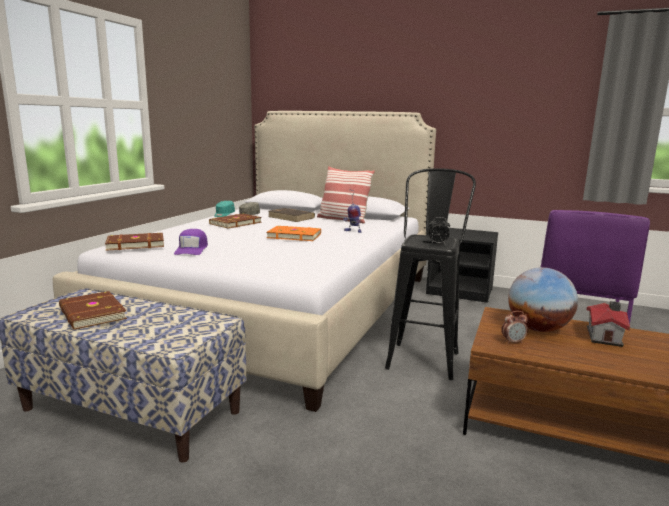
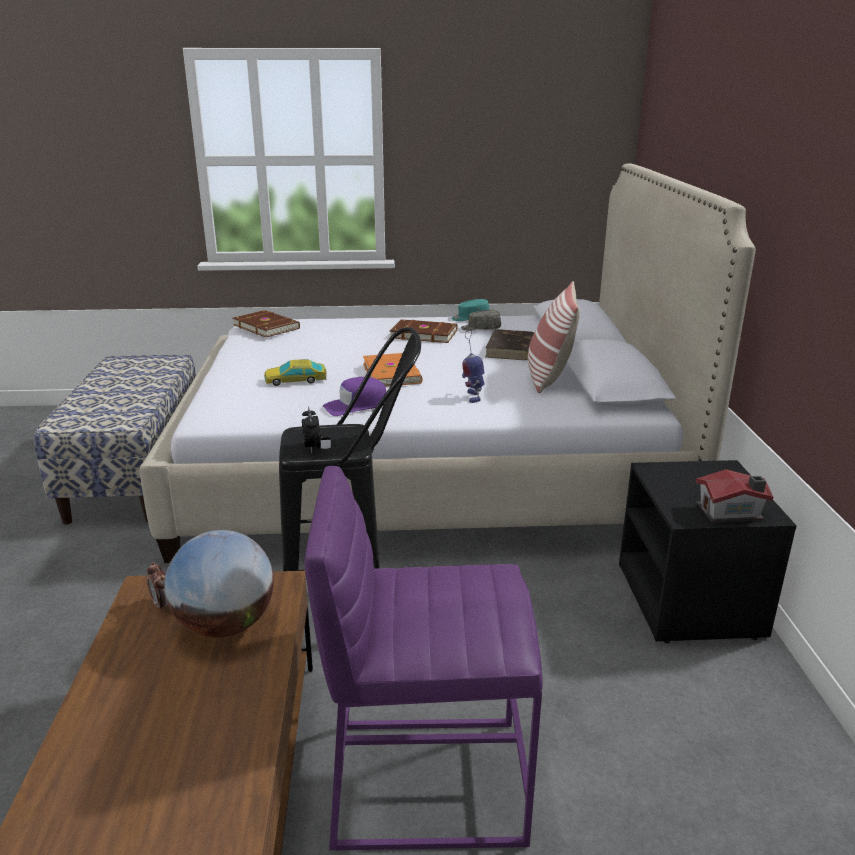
camera: 65 degrees right, 10 degrees up
(91, 314) = (125, 376): brown book -> none
(192, 249) = (271, 349): purple cap -> purple cap (356, 405)
(268, 252) = (296, 380): none -> toy car
(605, 336) = (220, 696): toy house -> toy house (731, 513)

